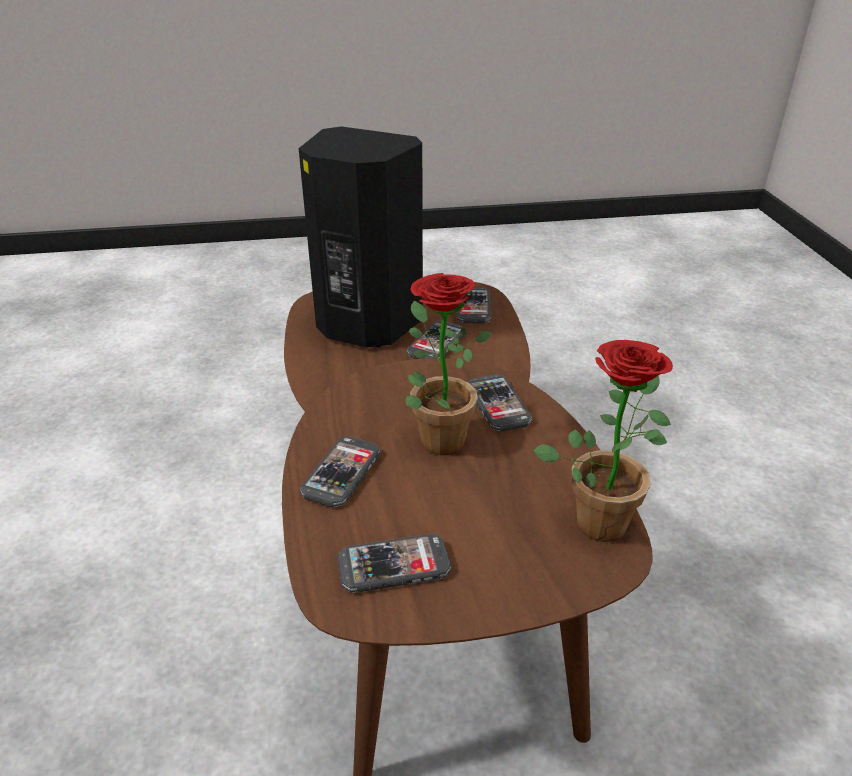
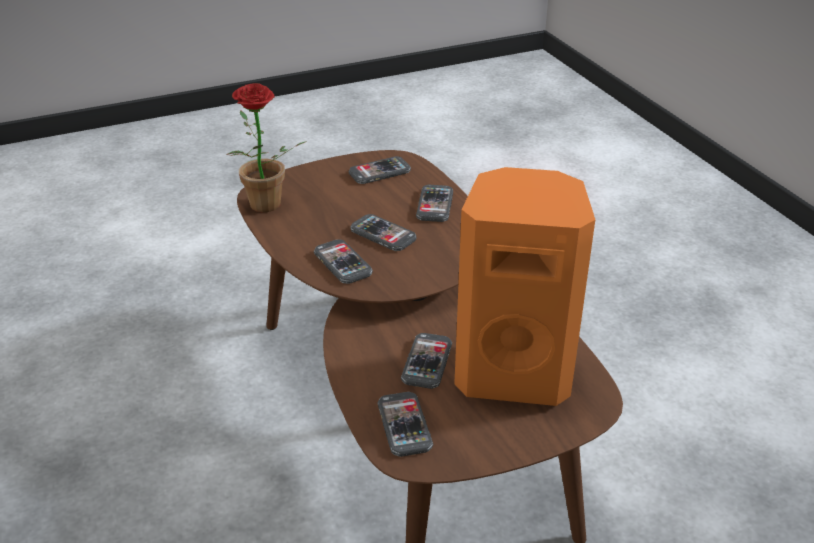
camera: 165 degrees right, 0 degrees up
(366, 326) = (513, 372): black speaker -> orange speaker
(435, 436) = (383, 235): potted plant -> phone

